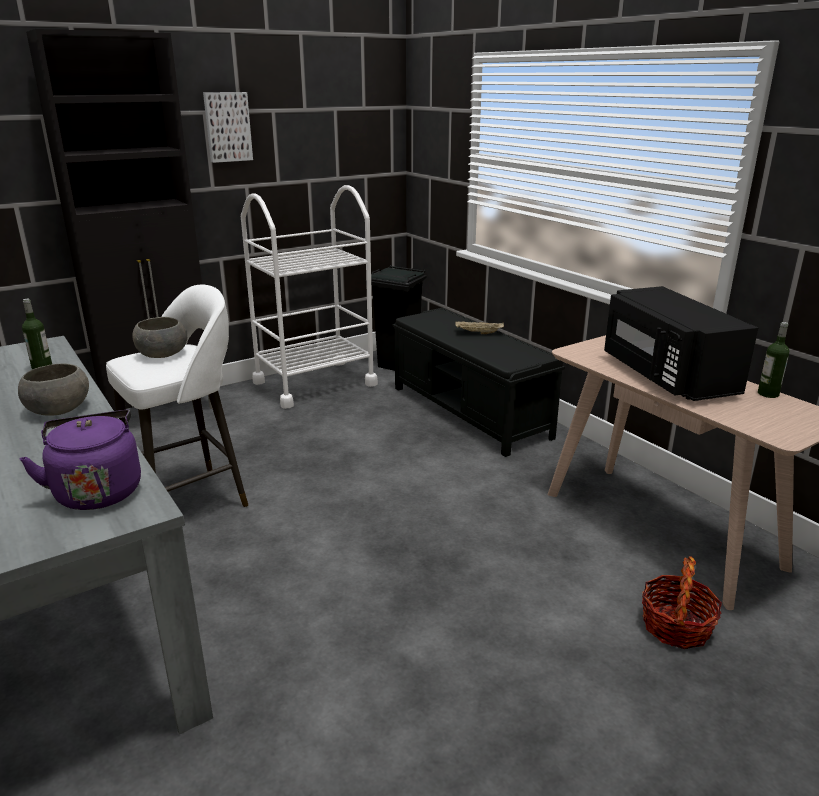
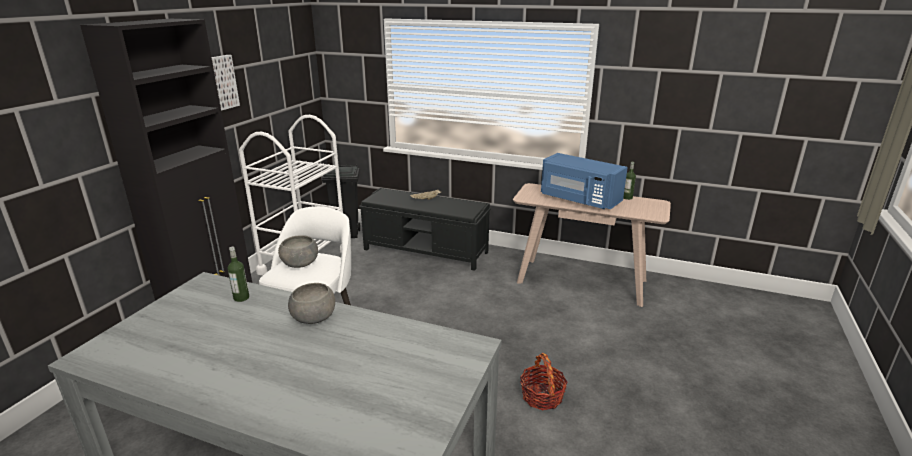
camera: 35 degrees left, 0 degrees up
(98, 490) = (435, 347): purple kettle -> none
(665, 375) = (579, 199): black microwave -> blue microwave
(676, 626) = (631, 322): basket -> basket (542, 396)

